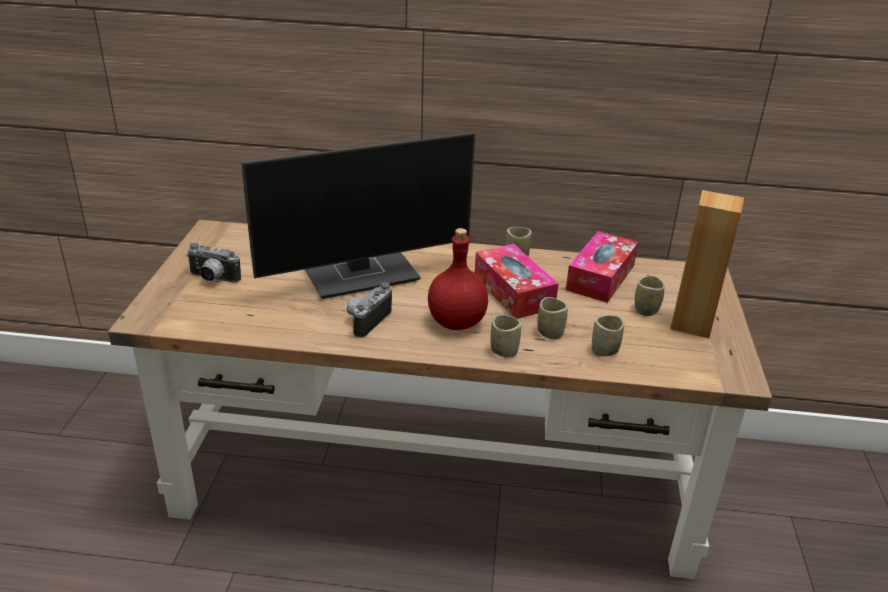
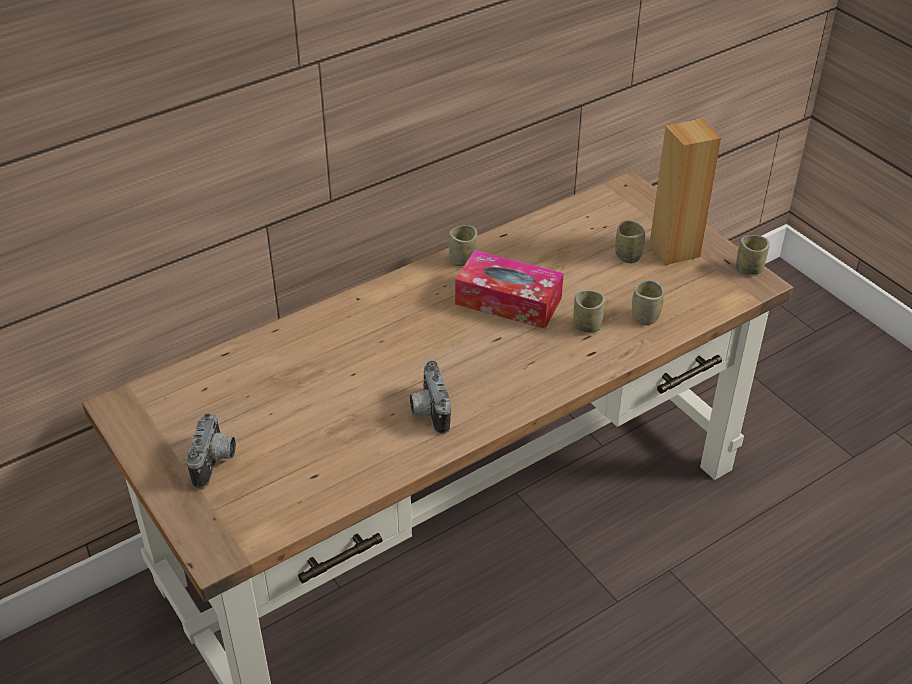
camera: 40 degrees left, 10 degrees up
(212, 279) = (216, 463): camera -> camera turned 60 degrees counterclockwise
(363, 274) = (354, 363): monitor -> none
(456, 321) = (503, 362): red bottle -> none
(504, 351) = (576, 367): cup -> cup (749, 269)
(600, 277) = (556, 242): tissue box -> none

